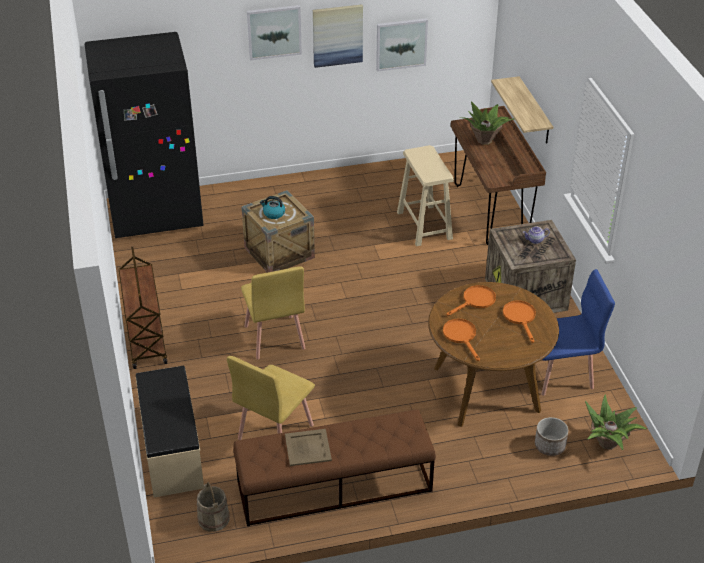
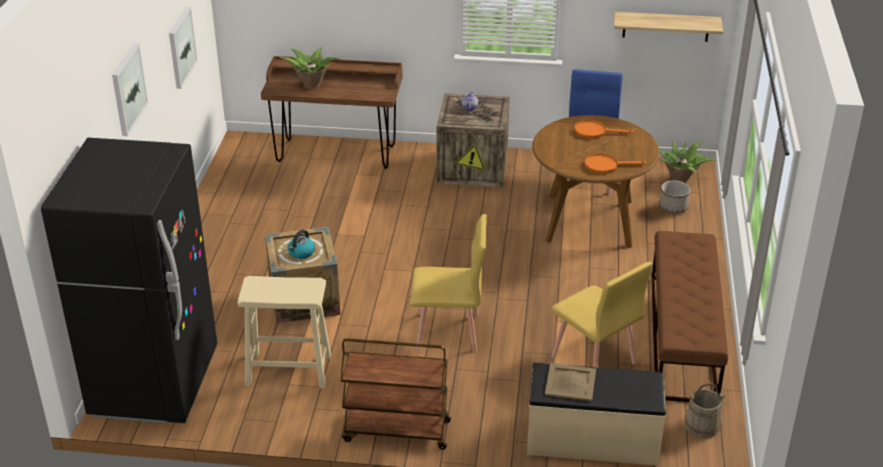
camera: 70 degrees left, 5 degrees down
(308, 448) = (690, 302): beige tray -> beige tray (571, 382)
(337, 35) = (155, 64): picture -> none
(424, 225) = (328, 196): beige stool -> beige stool (288, 369)
(475, 301) = (560, 147): orange frying pan -> none
(534, 111) = (346, 23): shelf -> shelf (666, 26)

